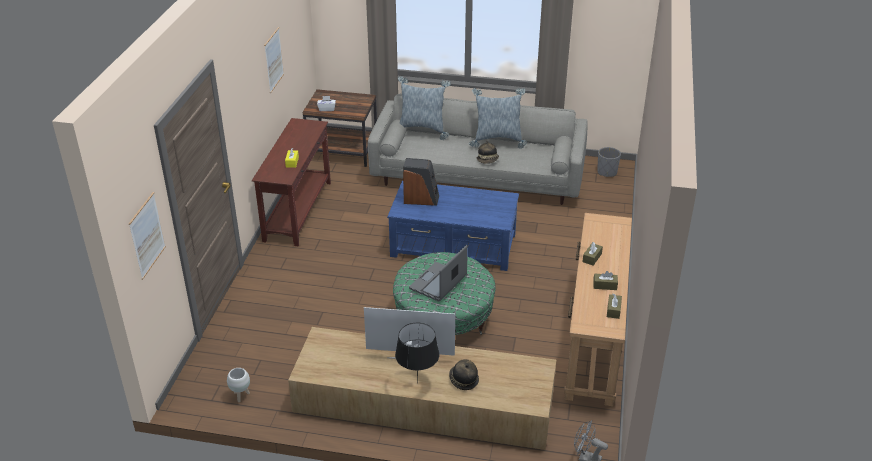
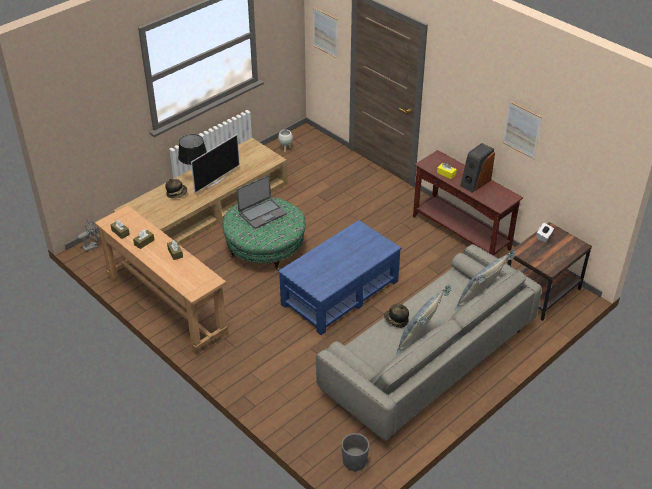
camera: 125 degrees right, 5 degrees up
(421, 199) = (364, 245): speaker -> speaker (475, 182)
(438, 283) = (262, 213): laptop -> laptop turned 75 degrees clockwise

